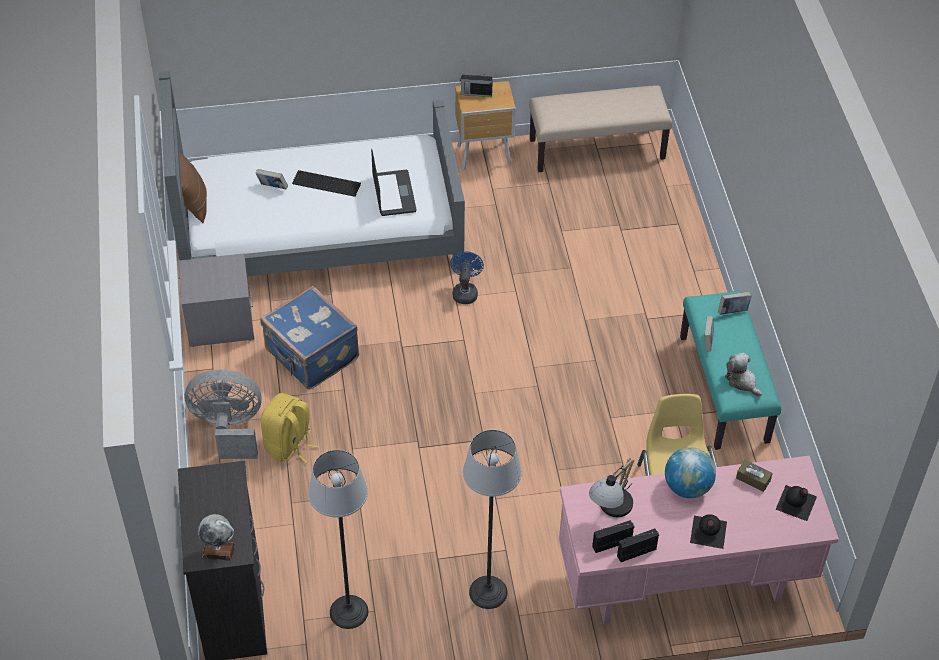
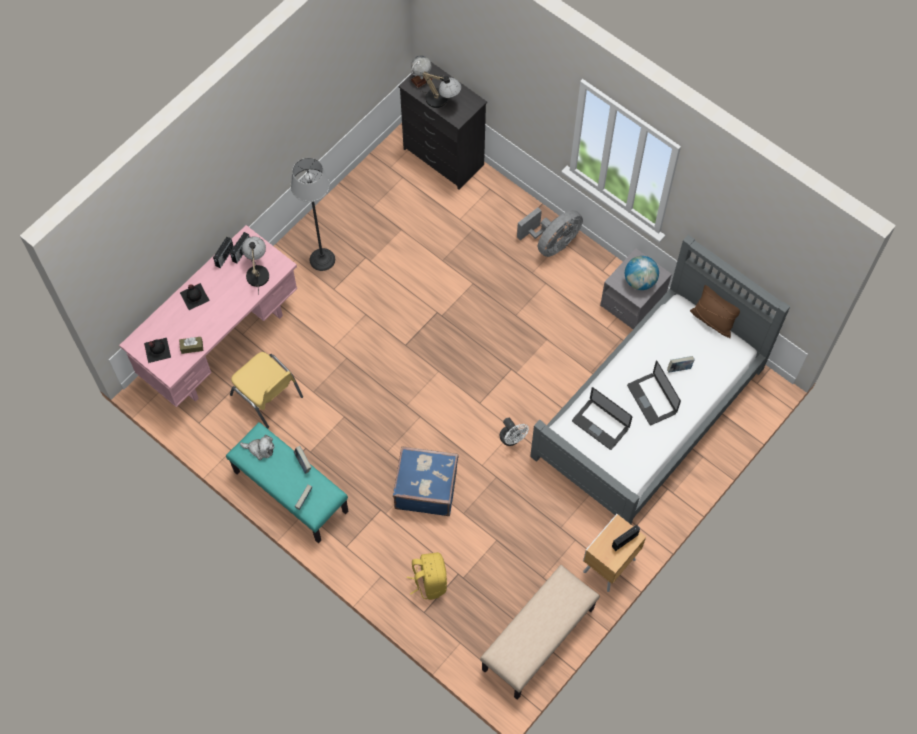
camera: 140 degrees right, 15 degrees up
(225, 505) = (442, 101): none -> table lamp
(289, 445) = (508, 259): yellow backpack -> yellow backpack (429, 581)
(311, 356) = (556, 321): blue suitcase -> blue suitcase (425, 487)
(326, 182) = (651, 399): keyboard -> laptop
(348, 611) = (384, 197): floor lamp -> none
(465, 291) = (512, 439): blue fan -> white fan
(687, 487) = (225, 315): globe -> globe (640, 281)

